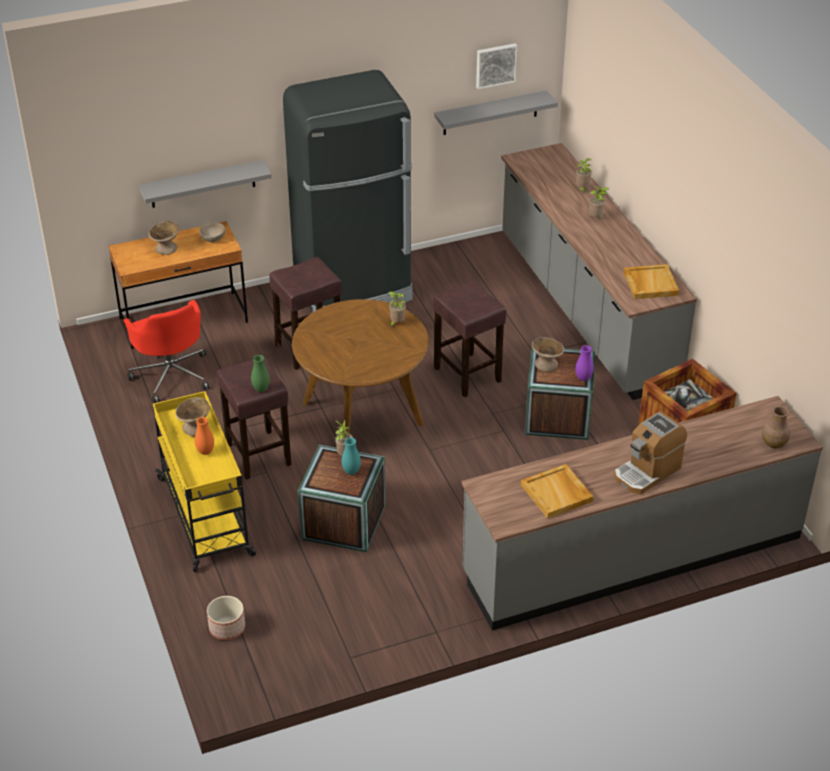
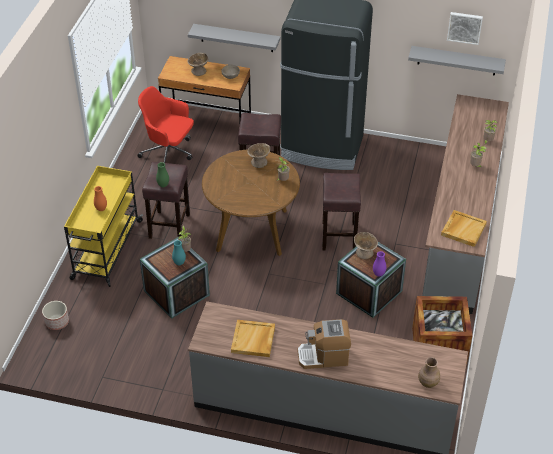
camera: 35 degrees right, 5 degrees up
(171, 375) = (169, 153): red office chair -> red office chair turned 105 degrees clockwise
(195, 428) = (110, 191): beige bowl -> beige bowl (259, 162)

